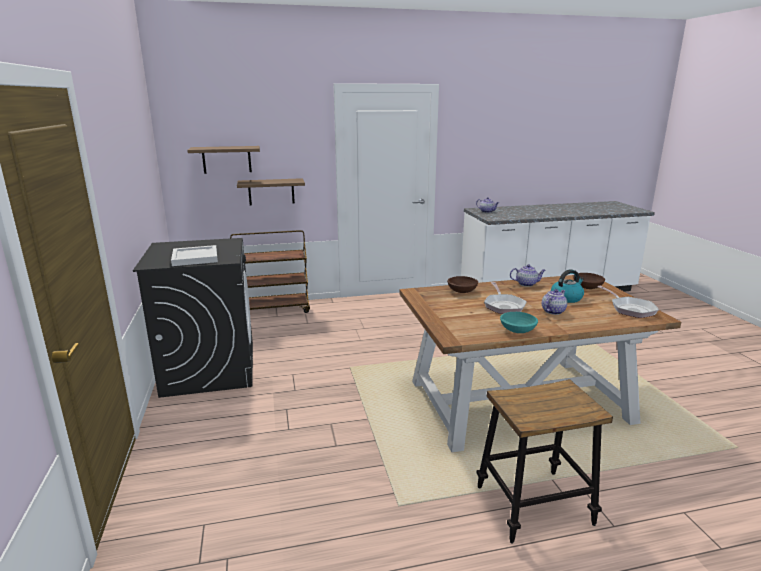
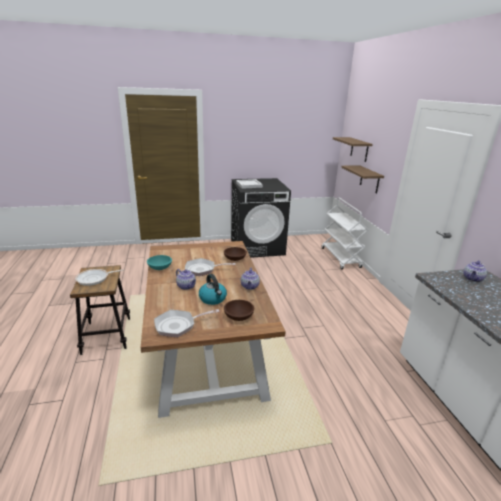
camera: 90 degrees right, 5 degrees up
(273, 310) = (341, 258): brown cart -> white cart
(548, 406) = (94, 279): none -> frying pan

